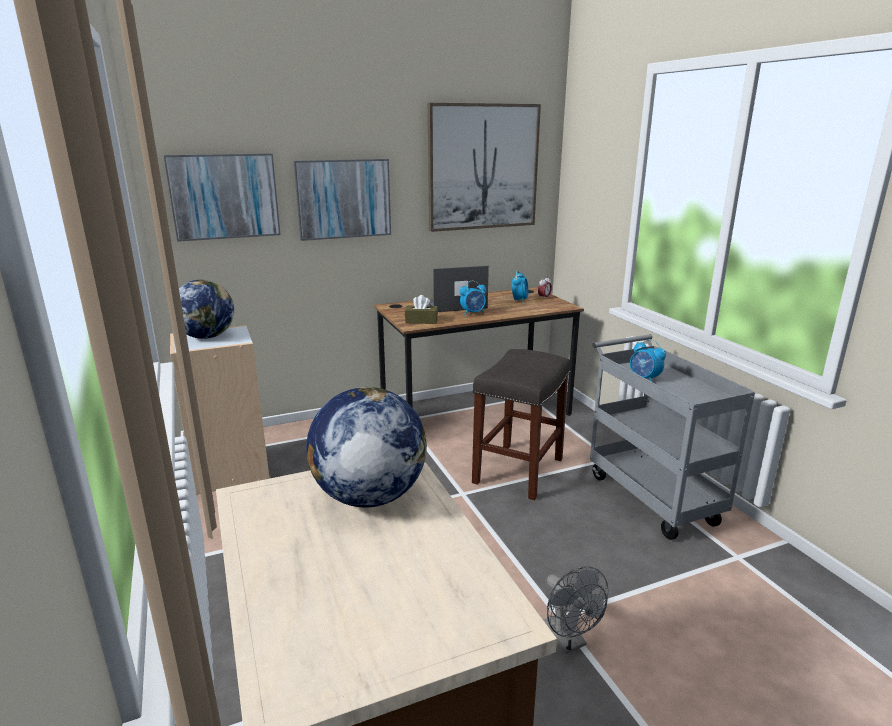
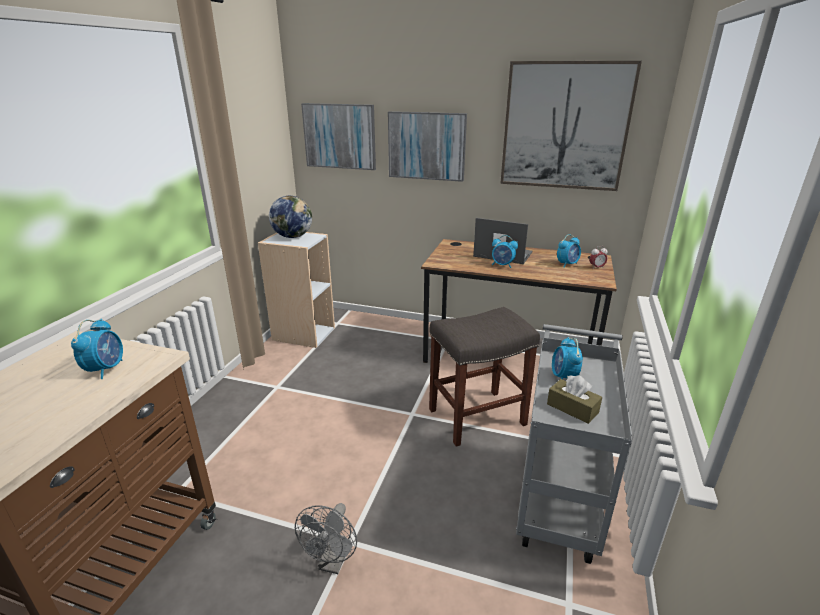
camera: 40 degrees right, 5 degrees up
(368, 496) = (106, 369): globe -> alarm clock
(421, 321) = (449, 261): brown tissue box -> brown tissue box (572, 408)

